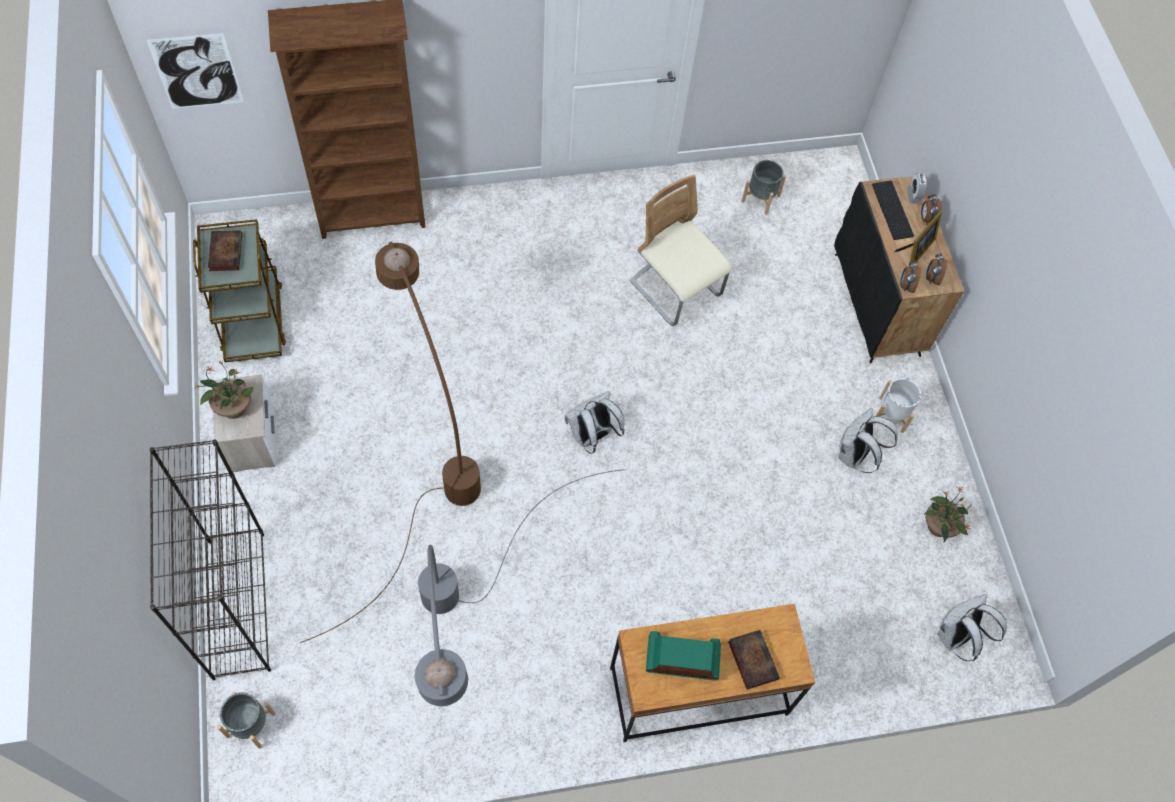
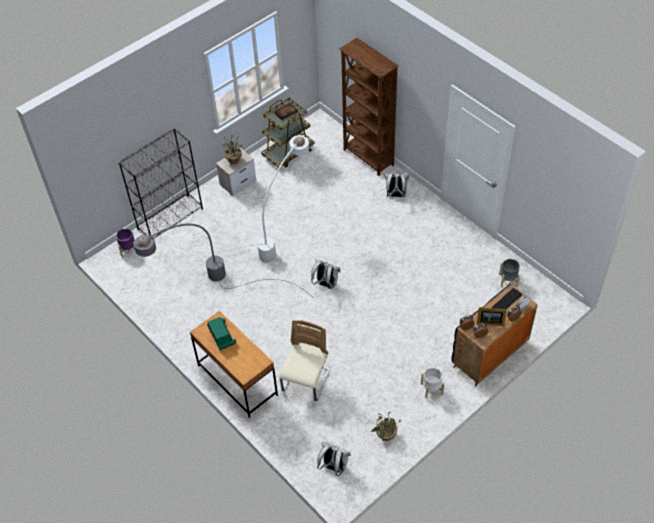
camera: 65 degrees right, 10 degrees down
(197, 71) = (332, 46): picture -> none
(250, 725) = (128, 249): grey planter -> purple planter
(427, 460) = (271, 238): brown floor lamp -> white floor lamp
(675, 290) = (426, 274): beige chair -> beige chair (306, 381)
(751, 659) = (238, 359): book -> none
(854, 456) = (396, 384): white backpack -> white backpack (396, 195)

